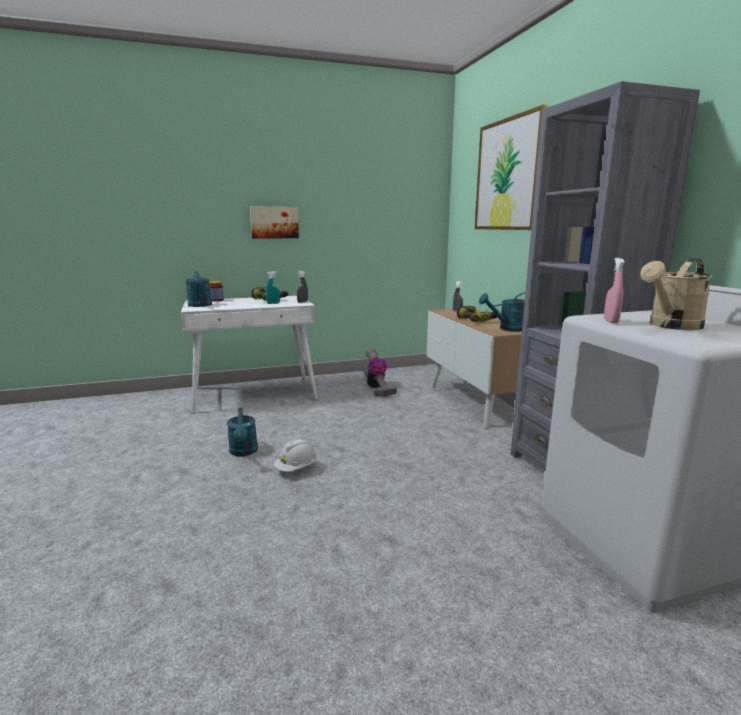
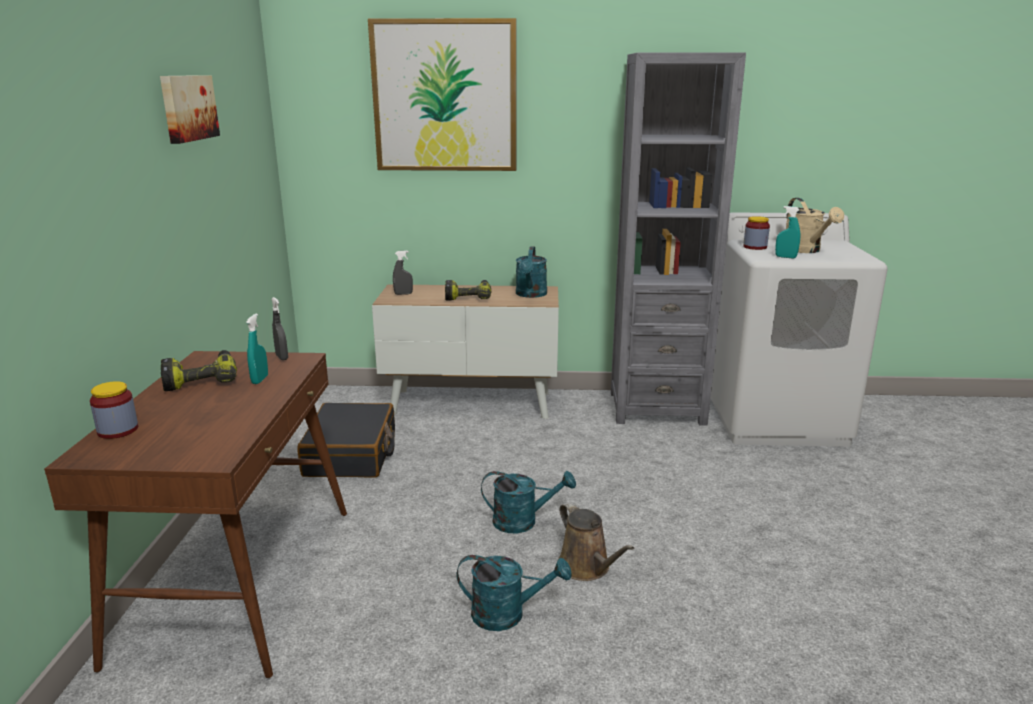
camera: 70 degrees left, 5 degrees up
(200, 305) = (172, 449): turquoise watering can -> turquoise watering can (523, 521)
(255, 393) = (238, 580): white desk -> brown desk
(274, 222) = (123, 210): picture -> picture (187, 108)
(296, 468) = (587, 567): white hard hat -> brown watering can
(376, 388) = (351, 454): vacuum cleaner -> black suitcase
(610, 321) = (785, 257): pink spray bottle -> turquoise spray bottle
(634, 314) = (755, 247): none -> jar

